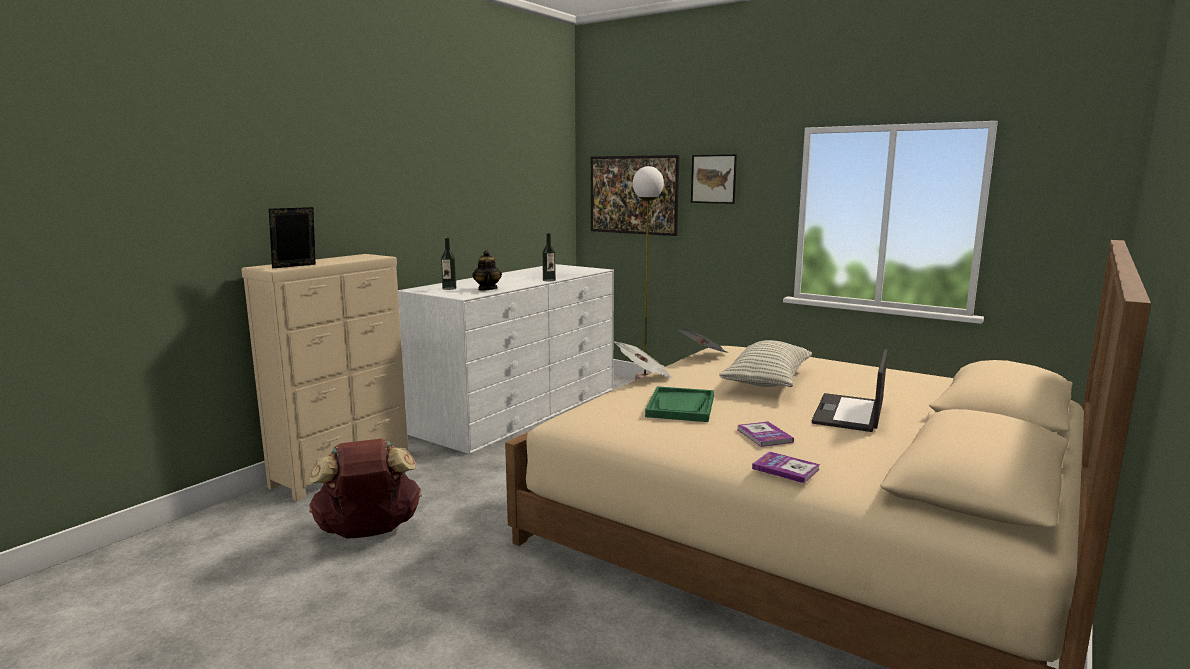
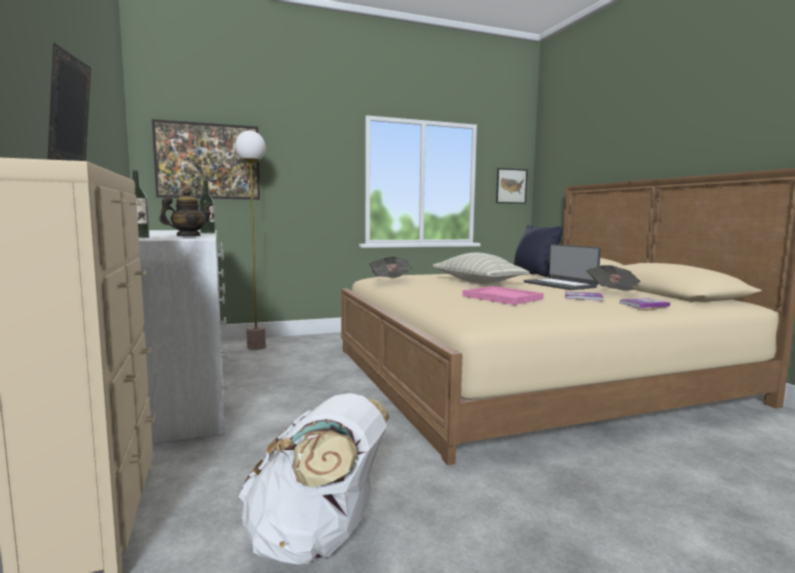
camera: 55 degrees left, 5 degrees down
(368, 532) = (317, 540): brown backpack -> white backpack
(487, 289) = (188, 236): teapot -> teapot turned 120 degrees clockwise
(644, 375) = (411, 292): newspaper -> newspaper (613, 292)
(681, 407) = (502, 297): green tray -> pink tray
(713, 179) = (292, 150): picture -> picture (511, 186)
(931, 389) = (534, 274): none -> black pillow

